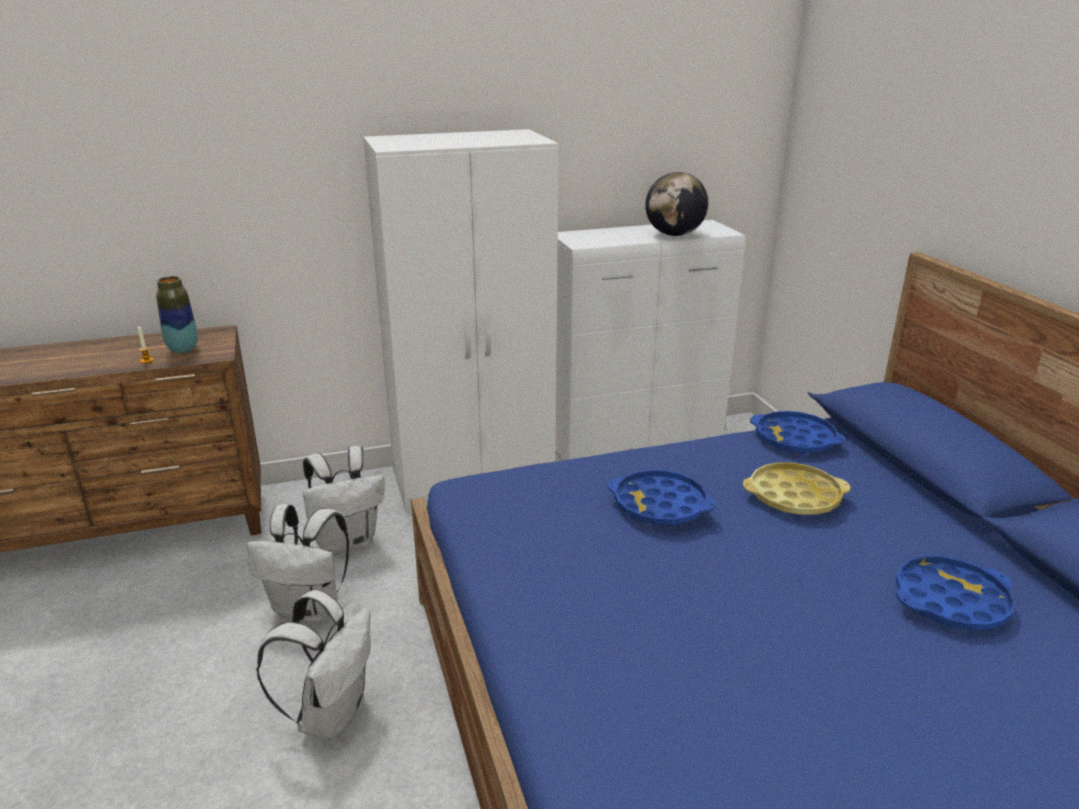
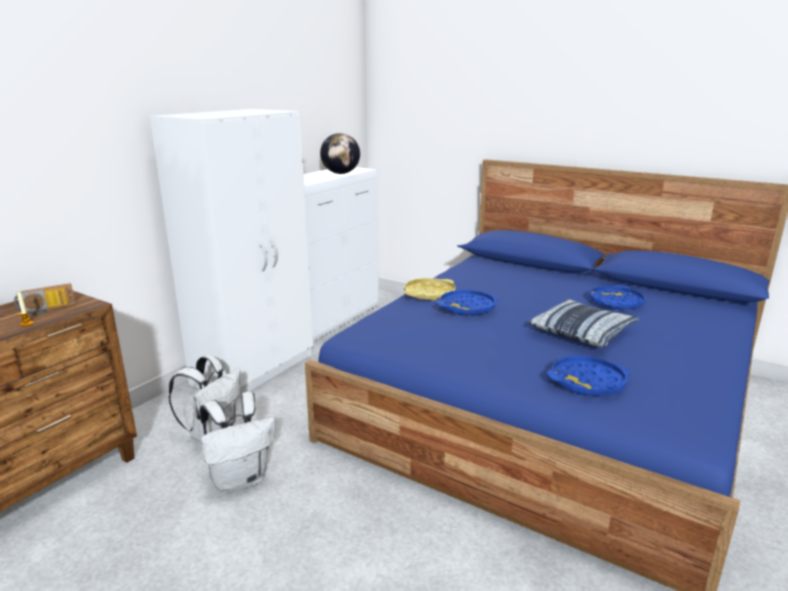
camera: 40 degrees left, 5 degrees down
(183, 349) = (47, 309): vase -> radio
(331, 714) = (339, 521): white backpack -> none
(784, 626) = (582, 332): none -> pillow
(794, 496) = (509, 287): yellow tray -> yellow tray (429, 294)
(795, 439) = (472, 268): blue tray -> blue tray (587, 382)

